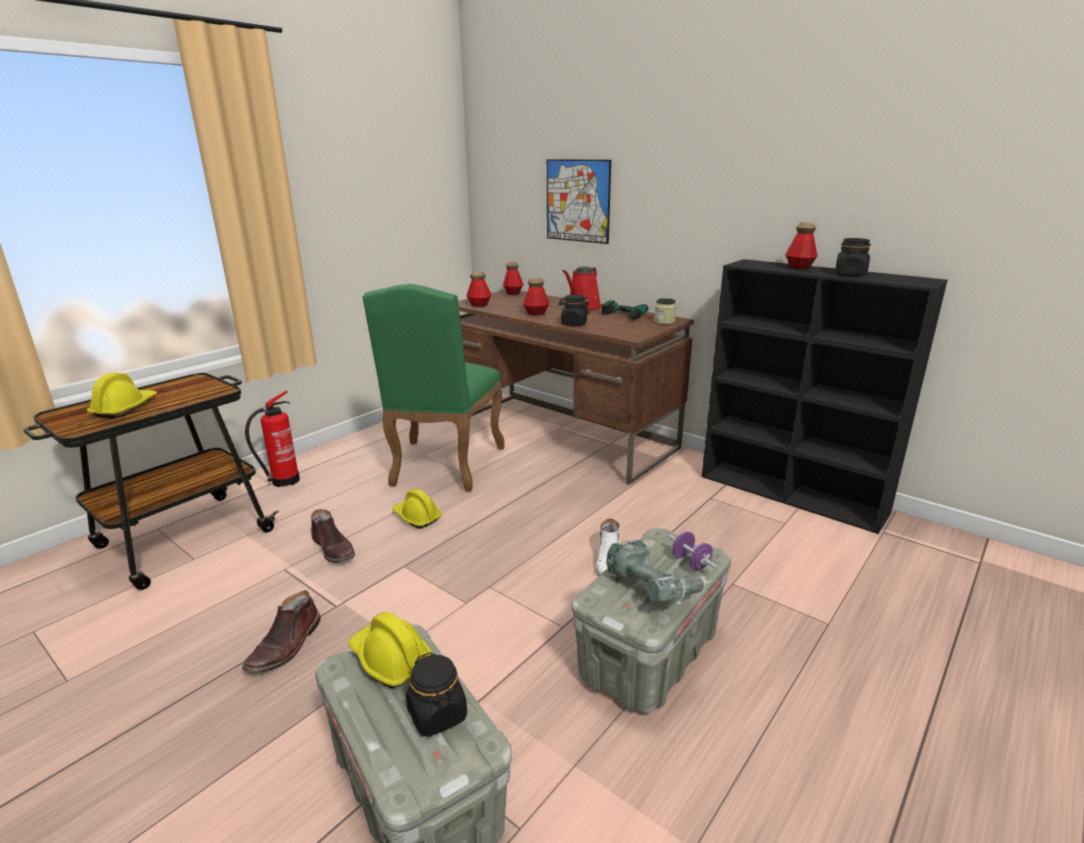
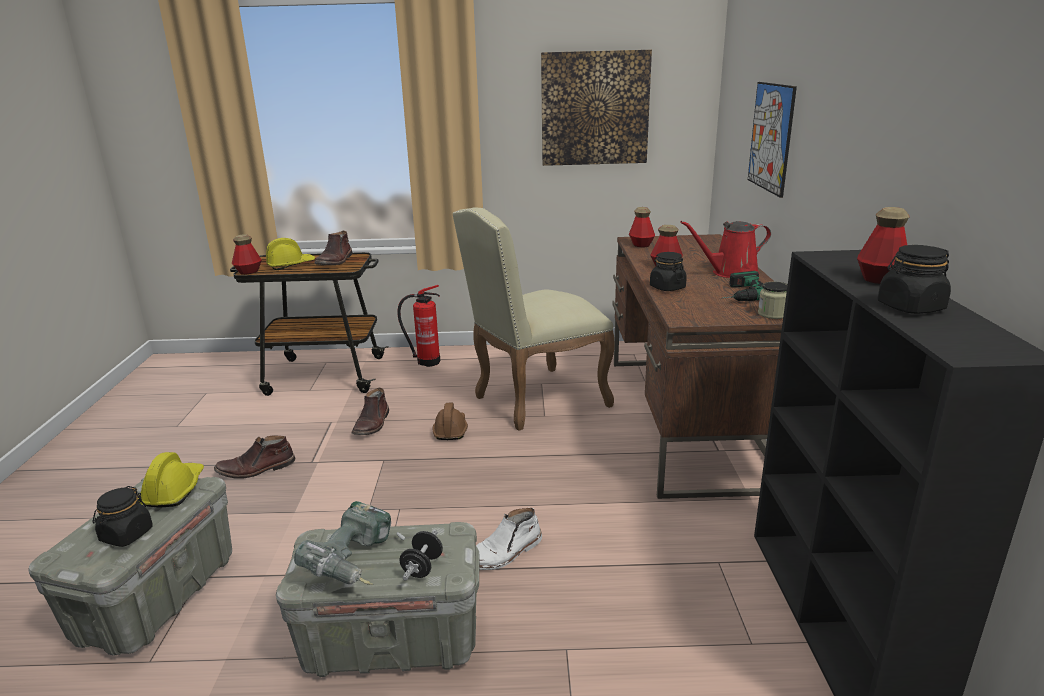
camera: 50 degrees right, 0 degrees up
(182, 389) = (335, 261): none -> brown boot
(383, 189) = (594, 108): none -> picture
(417, 517) = (450, 430): yellow hard hat -> brown hard hat
(443, 467) = (537, 400): green chair -> beige chair
(513, 293) = (708, 240): bottle -> bottle (248, 272)
(691, 562) = (422, 567): purple dumbbell -> black dumbbell

